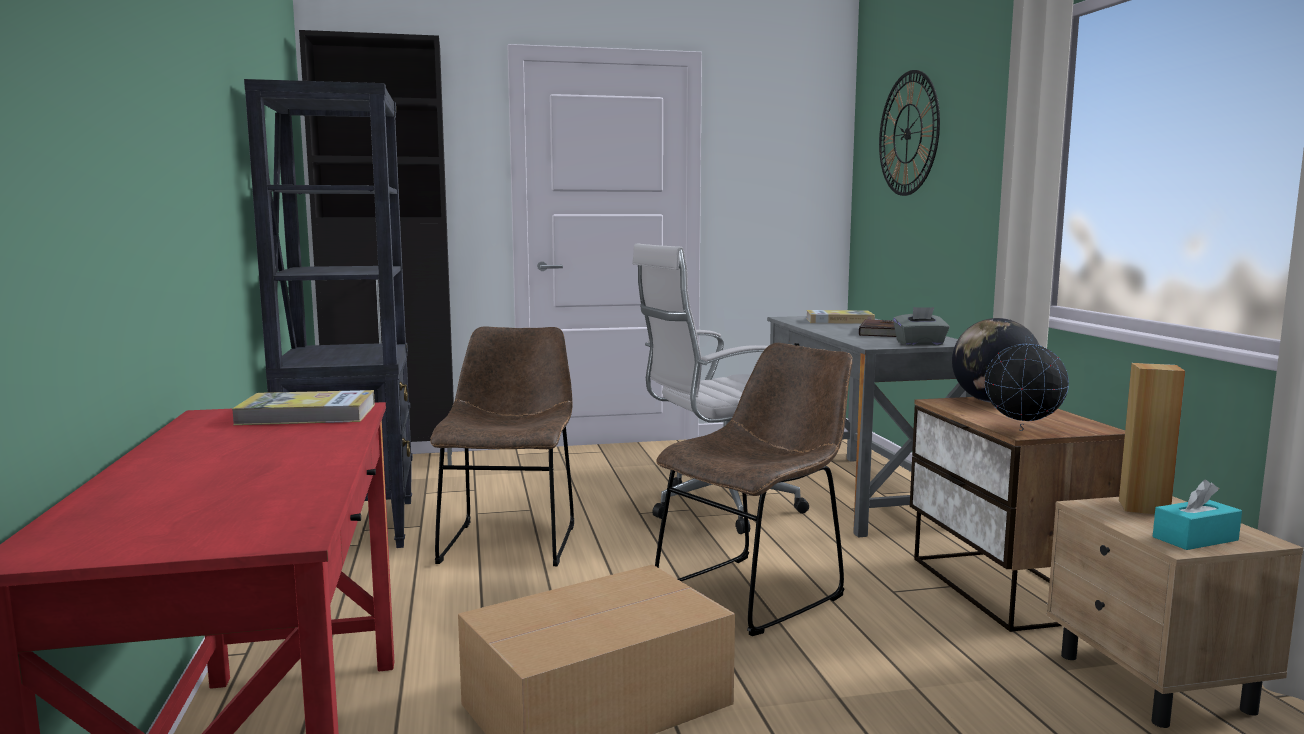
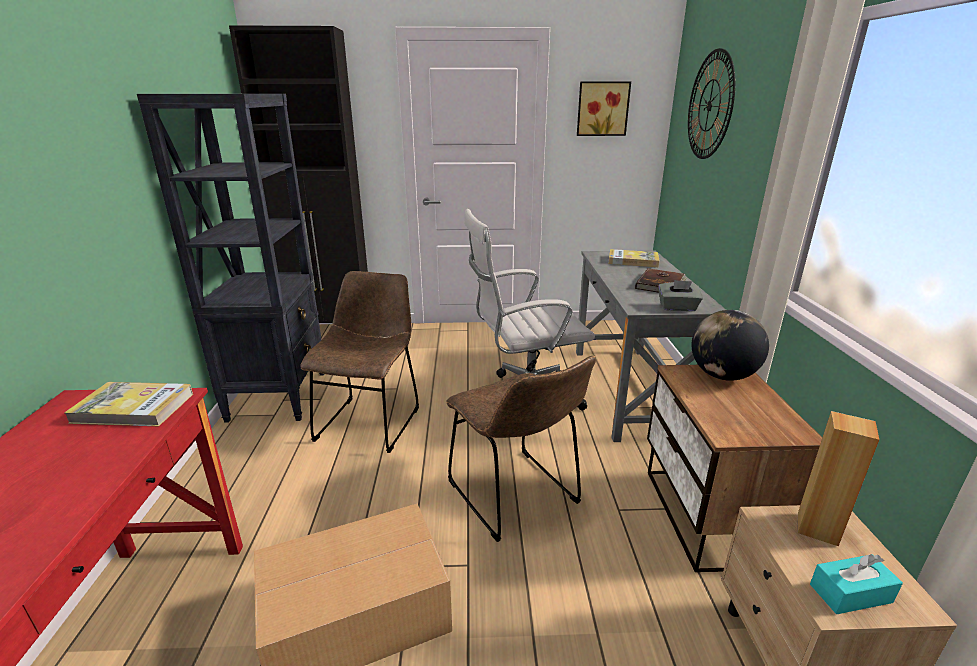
camera: 10 degrees right, 15 degrees up
(755, 591) = (516, 497): brown chair -> brown chair turned 90 degrees clockwise
(770, 148) = (602, 109): none -> picture
(1022, 431) = (728, 431): globe -> none

